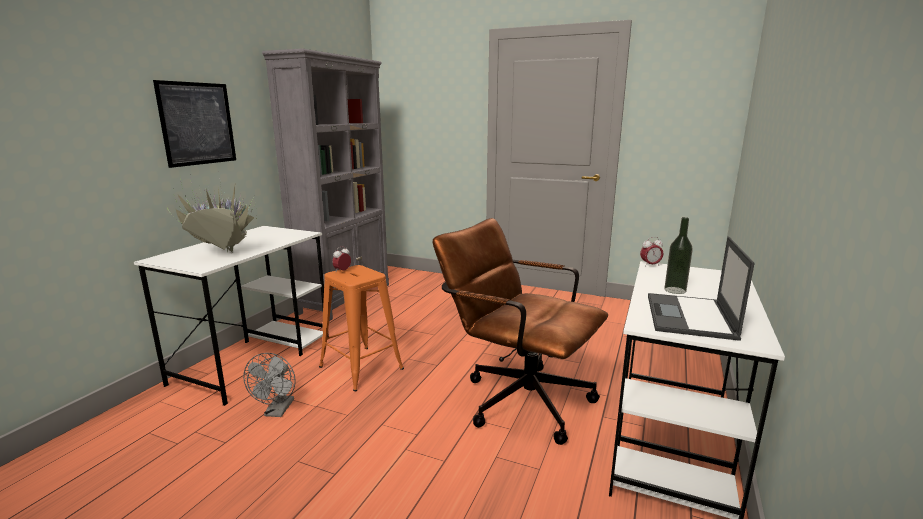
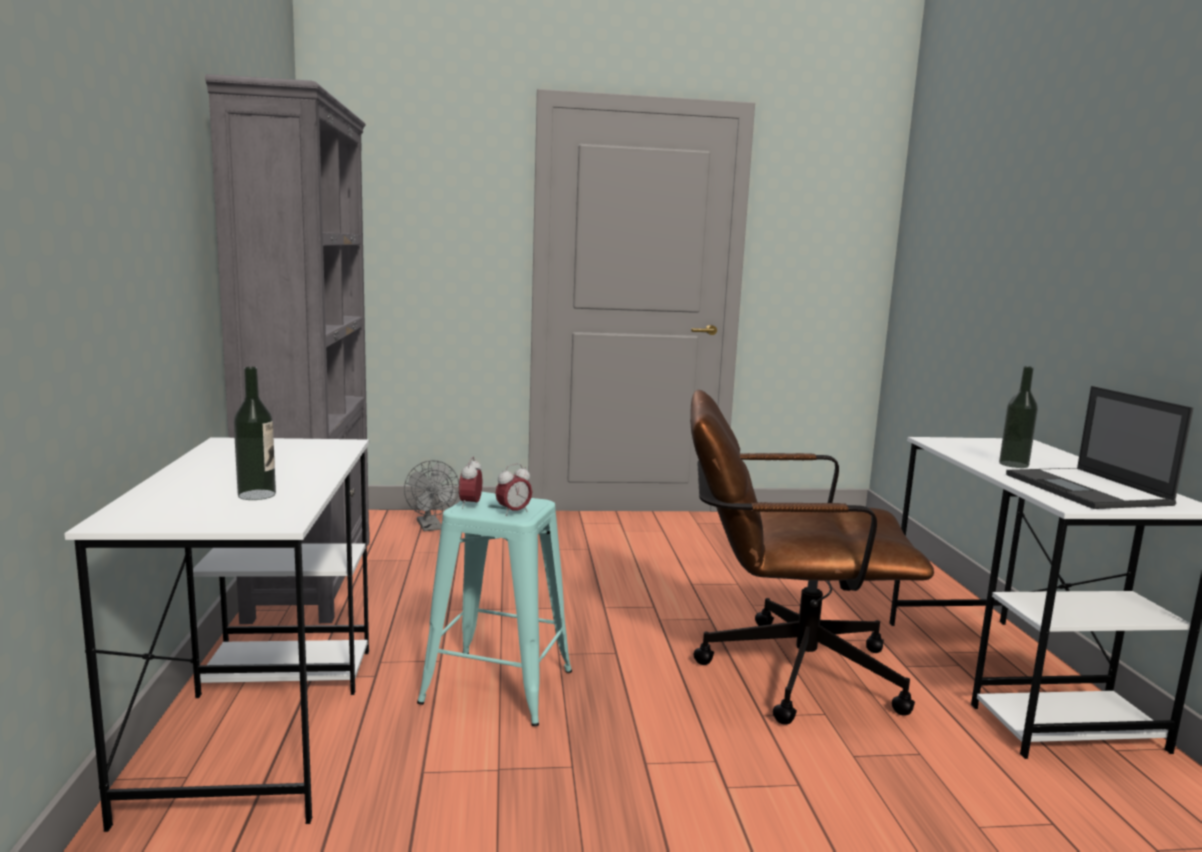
camera: 30 degrees left, 5 degrees down
(197, 124) = (130, 214): picture -> none
(221, 254) = (257, 495): potted plant -> bottle
(277, 411) = (437, 799): grey fan -> grey fan (431, 527)
(361, 368) = (497, 686): orange stool -> turquoise stool
(650, 265) = (929, 440): alarm clock -> alarm clock (513, 512)

